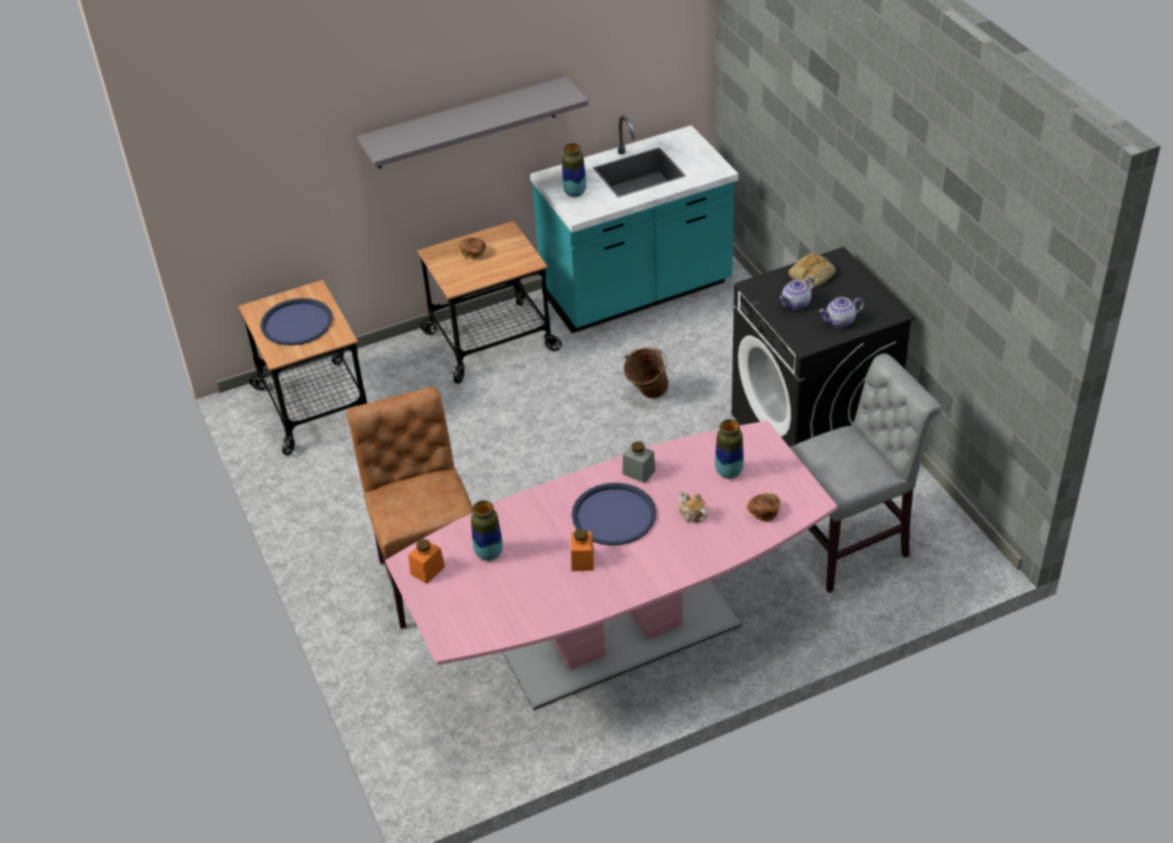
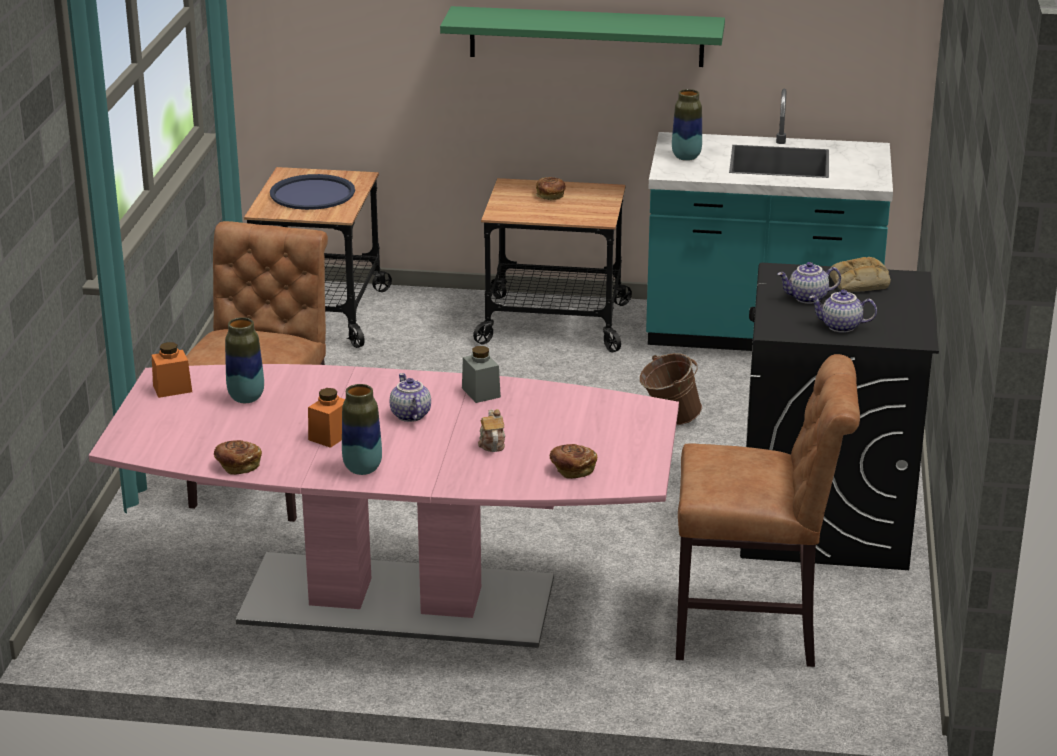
camera: 30 degrees right, 15 degrees down
(465, 123) = (586, 36): grey shelf -> green shelf
(550, 618) = (237, 466): none -> bread
(614, 515) = (409, 415): blue tray -> teapot
(729, 472) = (578, 426): vase -> vase (362, 469)
(851, 544) = (755, 629): grey chair -> brown chair

